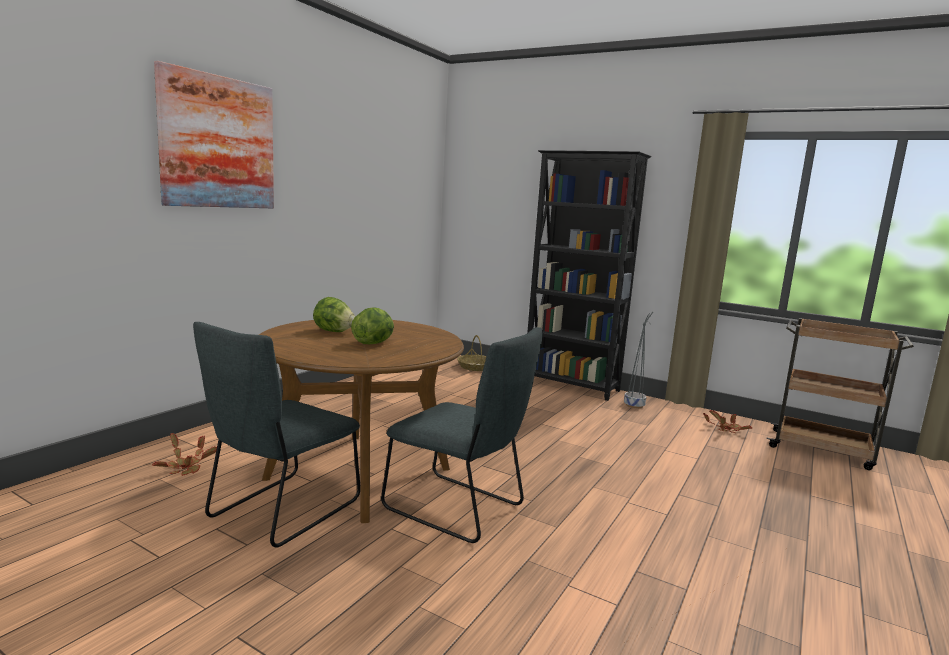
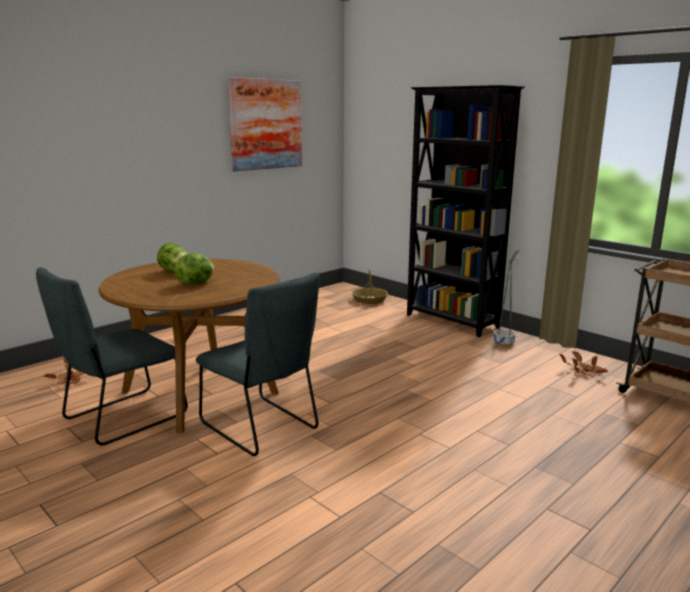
camera: 15 degrees right, 5 degrees up
(218, 142) = (99, 109): picture -> picture (266, 124)

